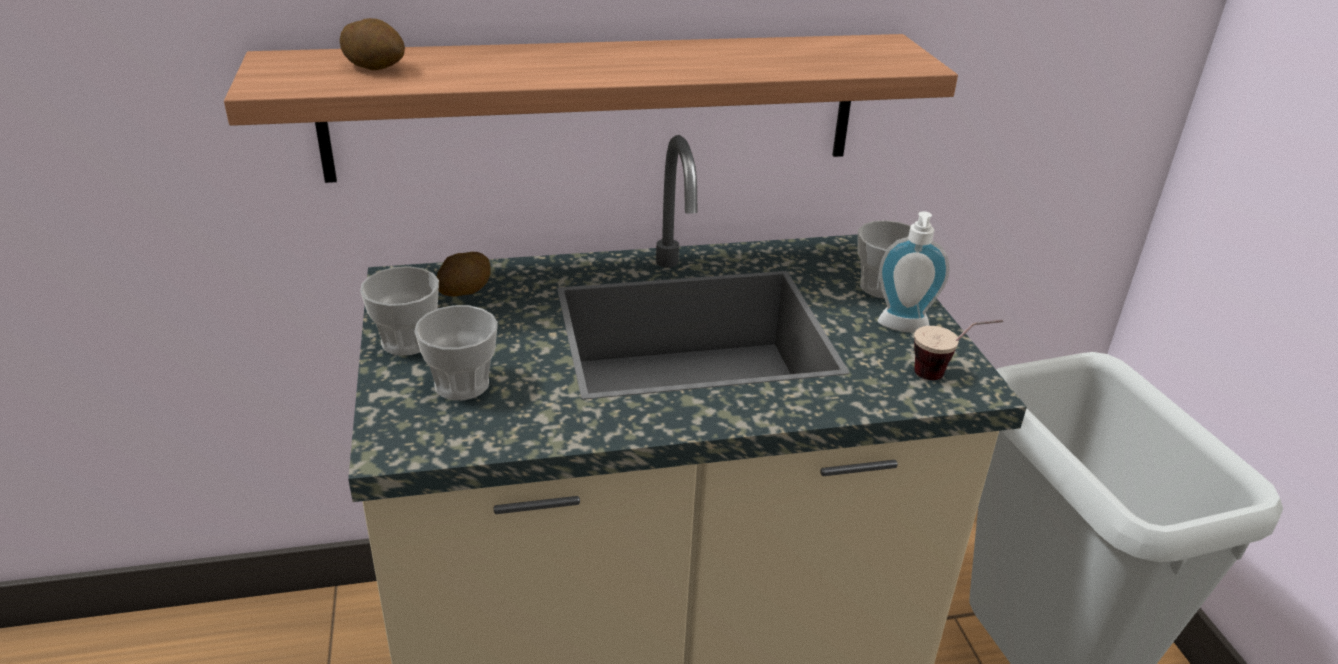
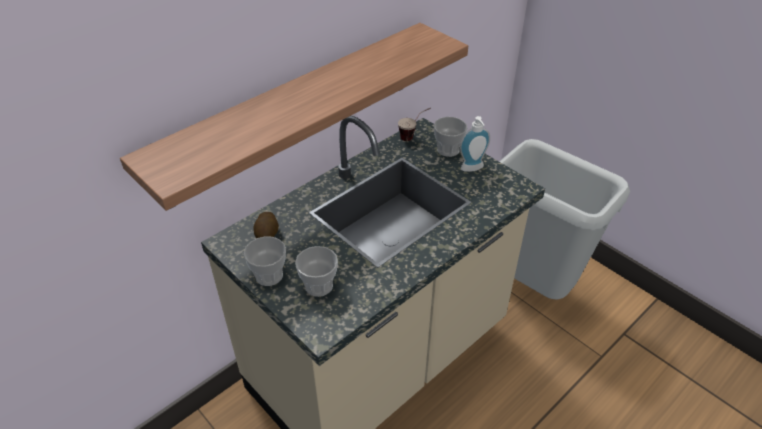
camera: 30 degrees left, 10 degrees up
(376, 67) = (208, 143): potato -> none
(947, 375) = (507, 186): cup -> cup (413, 136)

